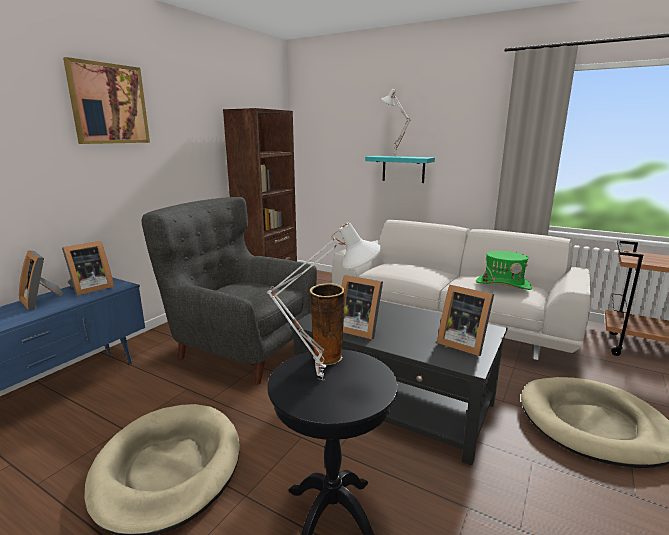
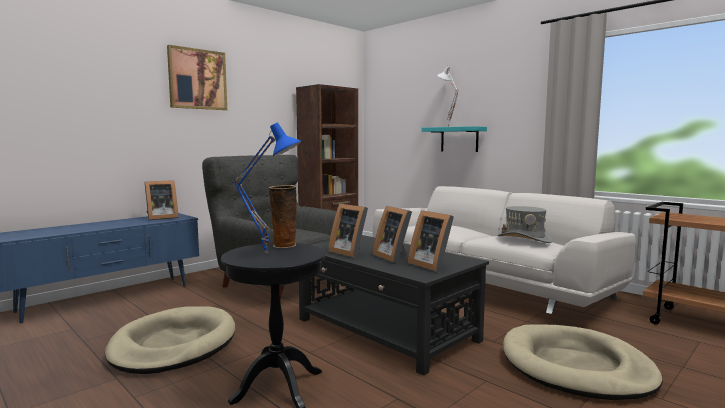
camera: 15 degrees right, 10 degrees down
(42, 301) = (123, 221): picture frame -> picture frame (394, 257)
(322, 378) = (267, 252): white table lamp -> blue table lamp
(503, 284) = (524, 239): green hat -> grey hat

